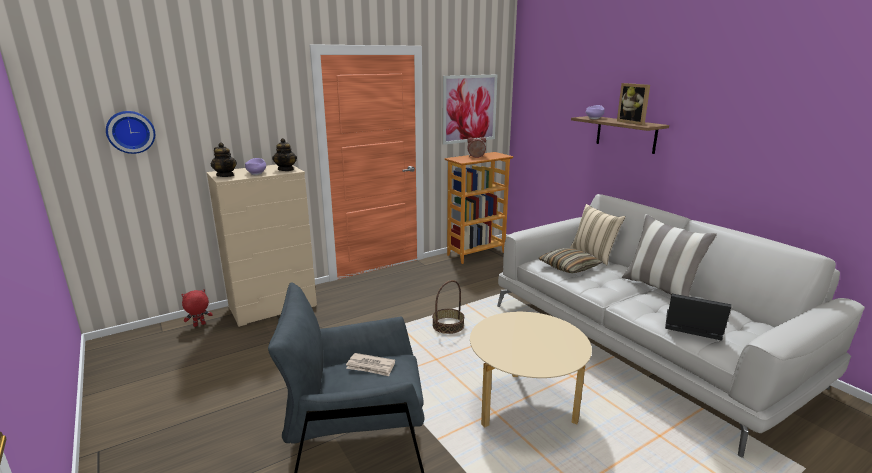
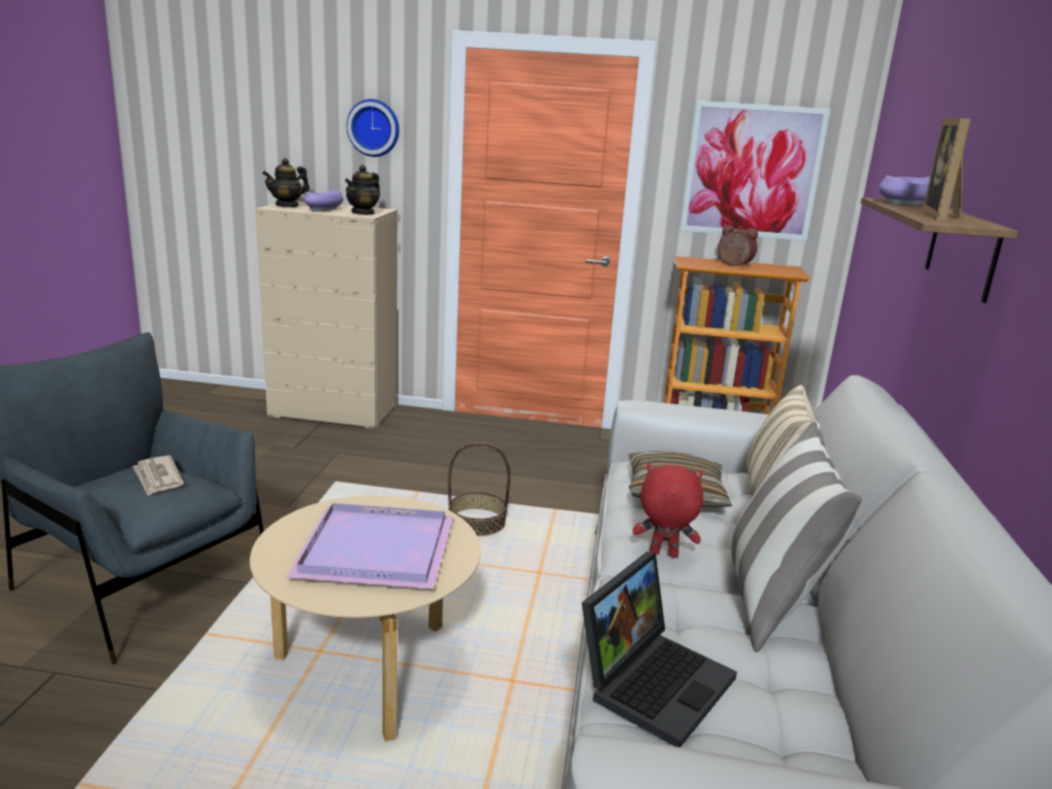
camera: 40 degrees right, 0 degrees up
(130, 132) = (213, 132): wall clock -> wall clock (374, 128)
(199, 325) = (242, 400): red plush toy -> red plush toy (663, 555)
(225, 175) = (287, 205): teapot -> teapot turned 45 degrees clockwise
(536, 339) = (378, 551): none -> purple tray
(691, 328) = (654, 680): laptop -> laptop turned 60 degrees clockwise

